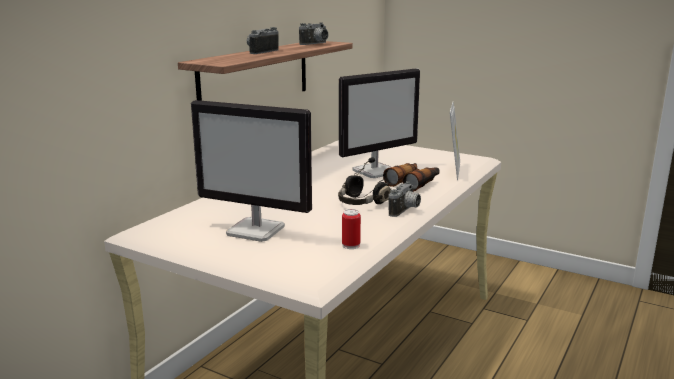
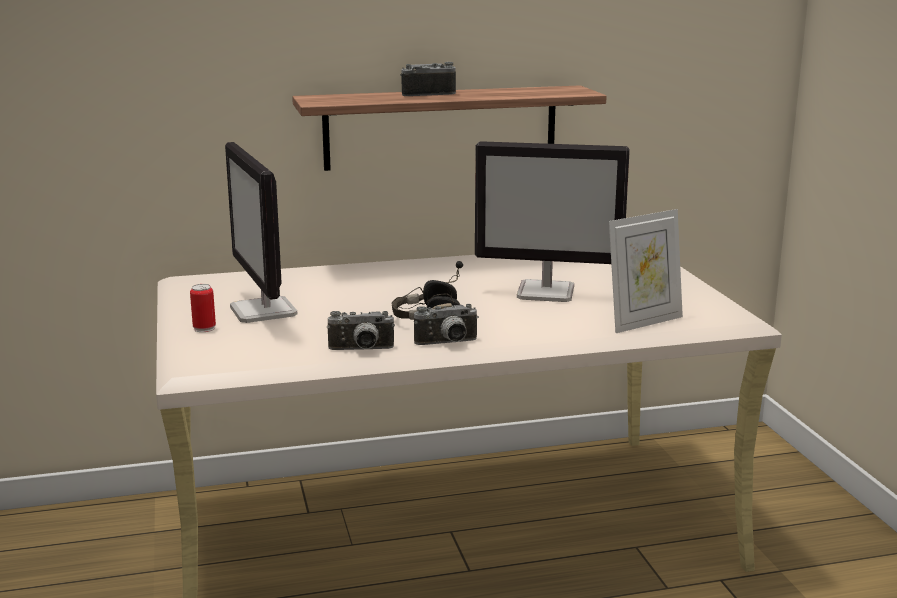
camera: 45 degrees right, 0 degrees up
(316, 44) = (544, 91): camera -> camera (361, 350)
(351, 245) = (300, 354): can -> can (204, 328)
(413, 183) = (550, 319): binoculars -> none

